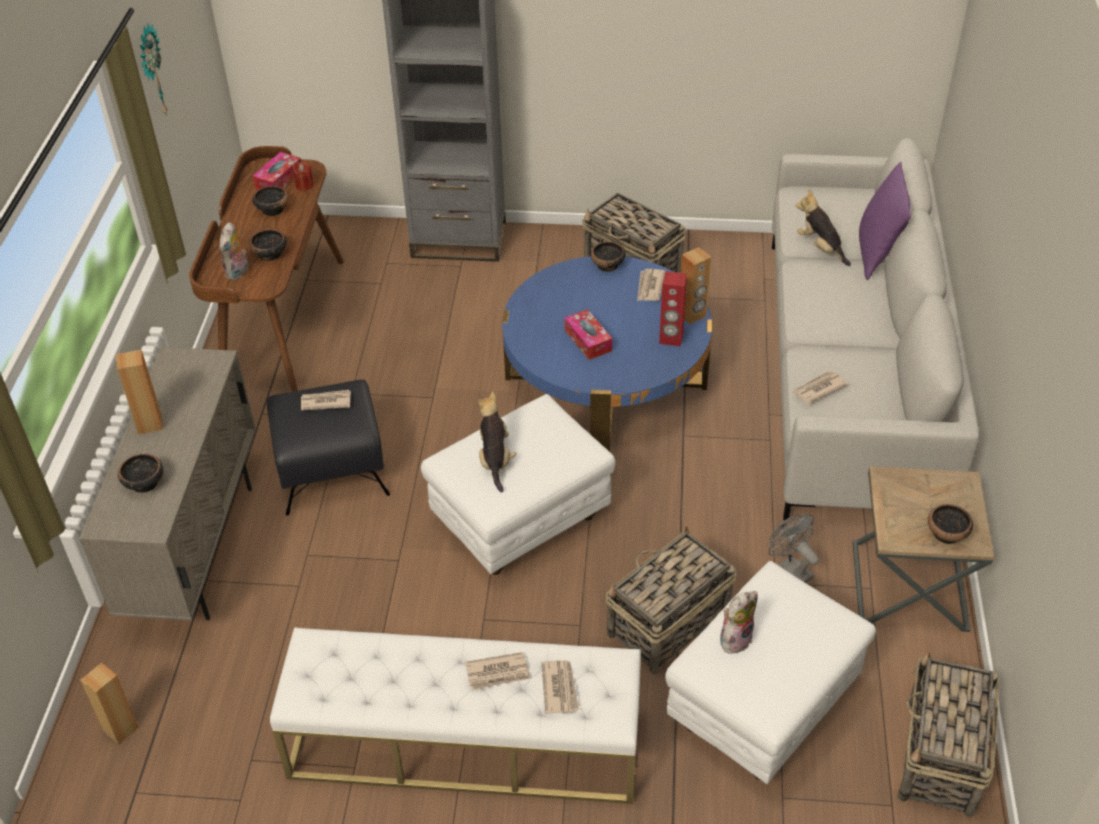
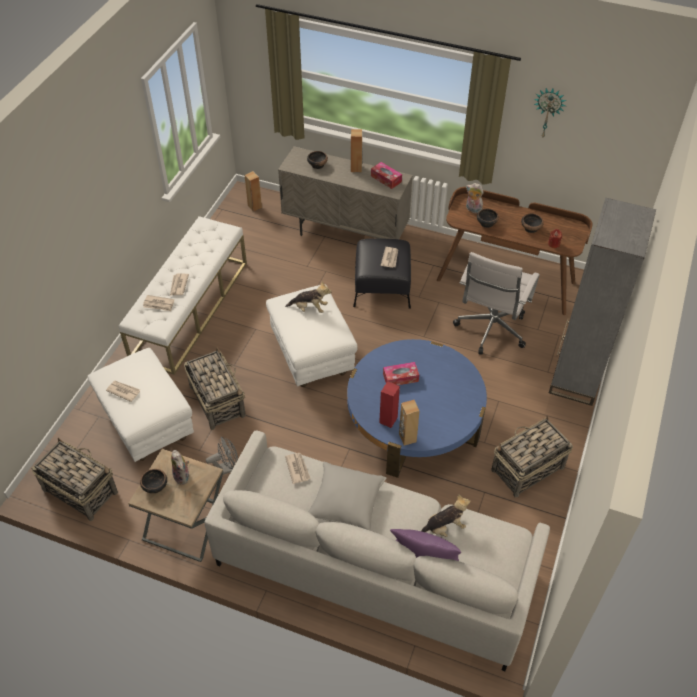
camera: 105 degrees right, 5 degrees up
(279, 180) = (562, 234): tissue box -> tissue box (386, 179)
(398, 329) = (490, 331): none -> white office chair
(608, 265) = (473, 406): bowl -> none
(650, 287) = (443, 423): newspaper -> newspaper (123, 391)
(735, 638) = (147, 373): plush toy -> plush toy (183, 476)
(839, 334) = (346, 502): none -> grey pillow

